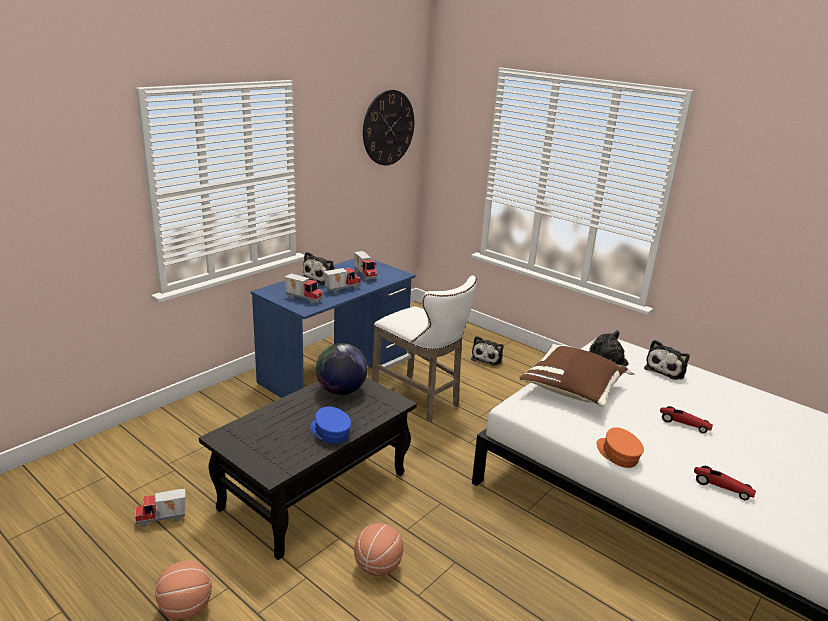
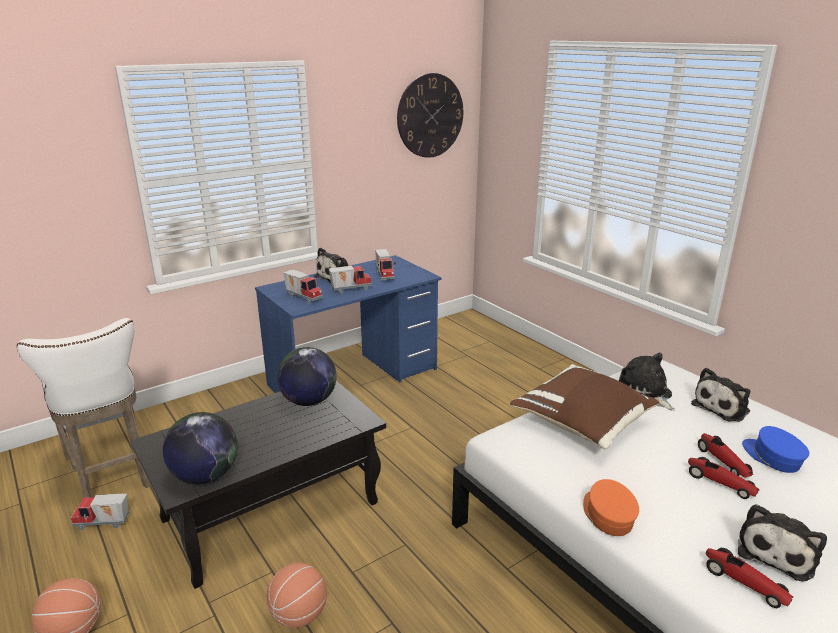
camera: 15 degrees right, 0 degrees up
(287, 459) = (205, 476): none -> globe
(330, 432) = (269, 448): blue cap -> blue cap (772, 457)
(420, 400) = (431, 419): white stool -> white stool (111, 473)
(488, 358) = (529, 376): plush toy -> plush toy (776, 551)
(680, 408) = (723, 461): none -> toy car

